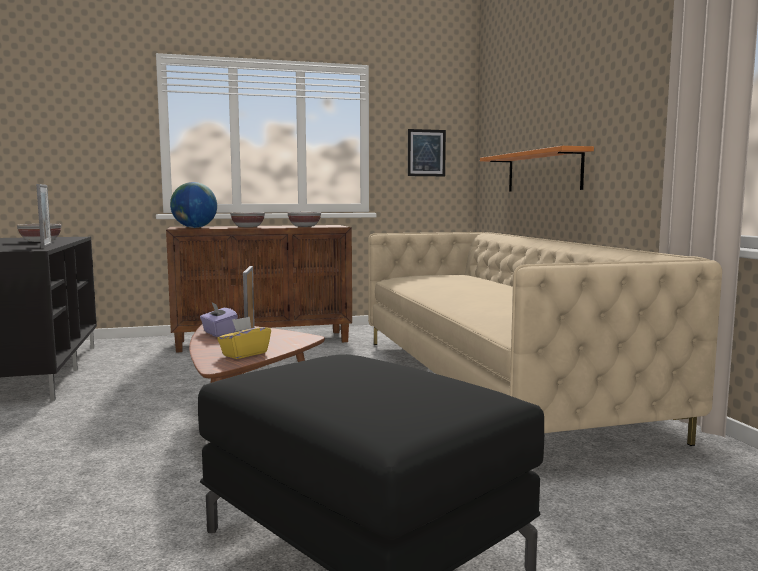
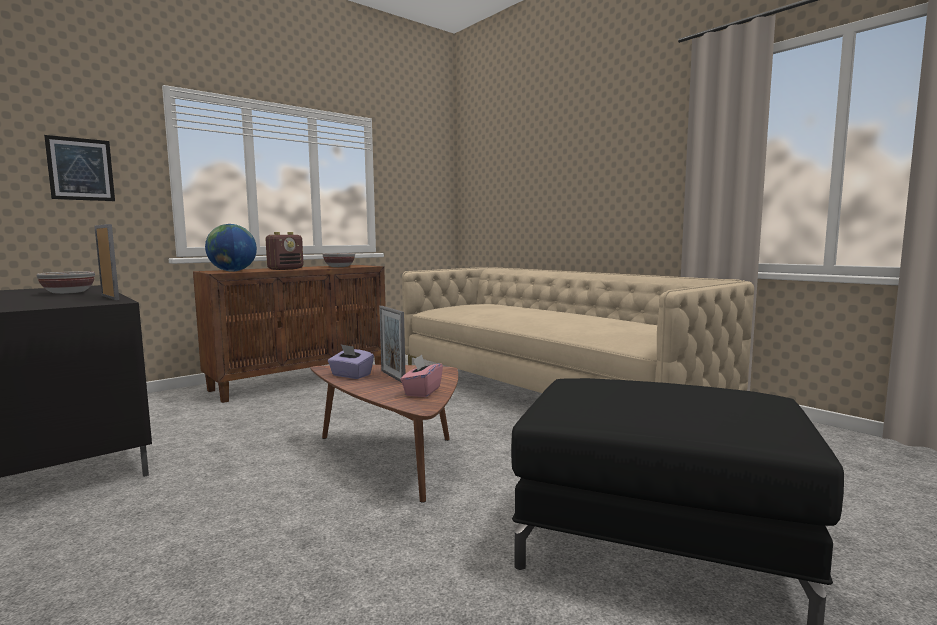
camera: 25 degrees left, 0 degrees up
(244, 354) = (422, 391): yellow tissue box -> pink tissue box
(248, 227) = (286, 269): bowl -> radio
(426, 153) = (419, 200): picture -> picture (81, 169)
(543, 171) = (540, 217): orange shelf -> none

